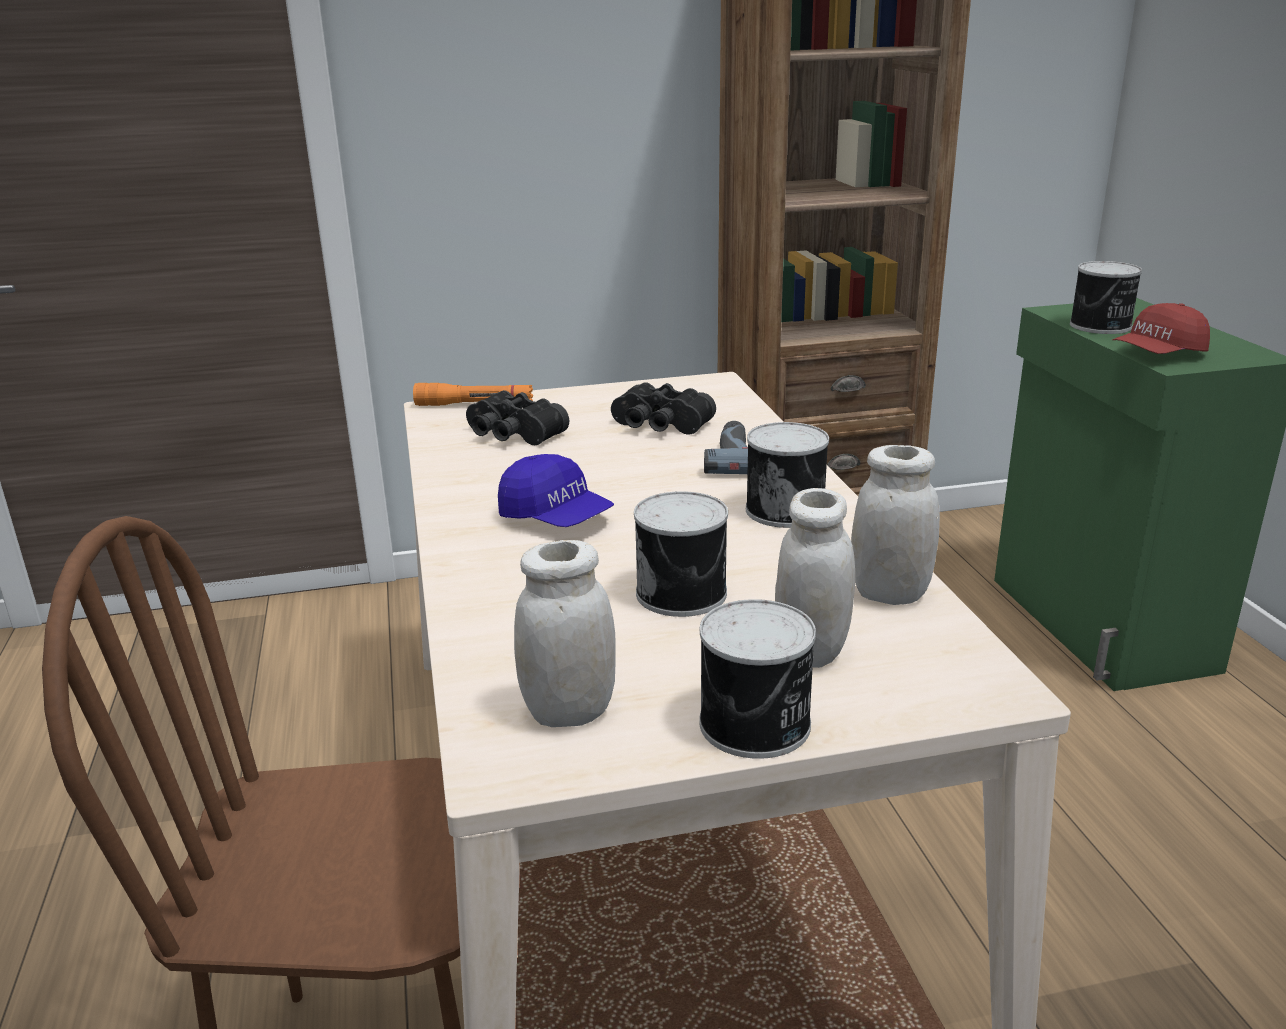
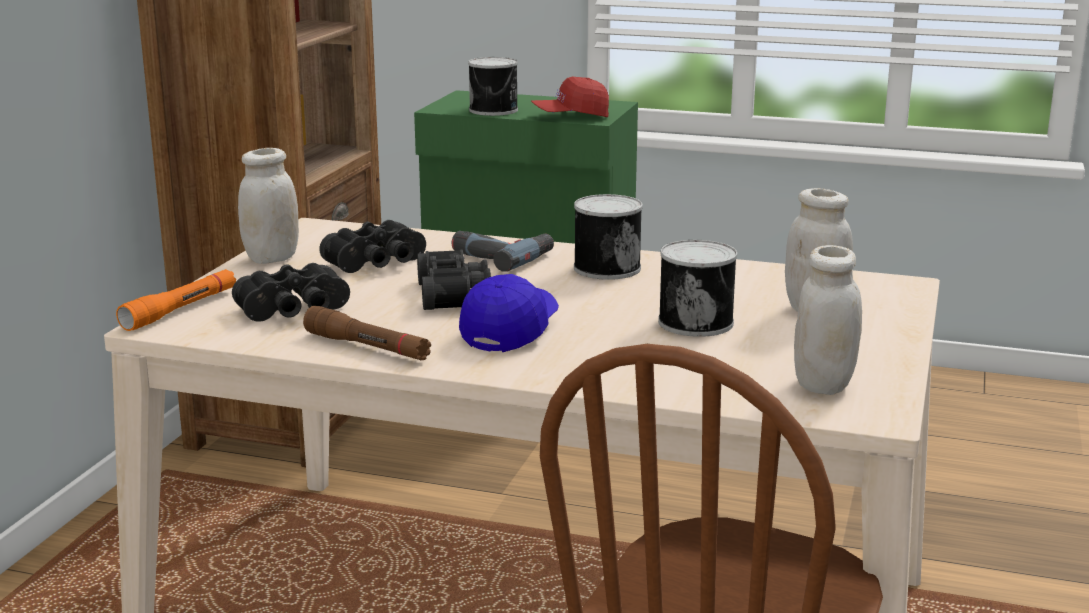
camera: 60 degrees left, 5 degrees down
(460, 480) = (367, 347): none -> brown flashlight
(556, 518) = (510, 331): blue cap -> blue cap turned 45 degrees counterclockwise
(621, 472) = (454, 294): none -> black binoculars
(757, 725) = (887, 342): can -> none
(889, 594) = (766, 276): white jar -> white jar (272, 258)
(1158, 354) = (571, 116): red cap -> red cap turned 75 degrees clockwise

